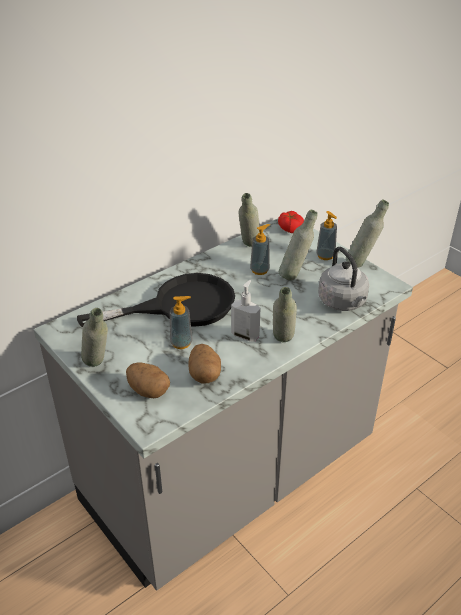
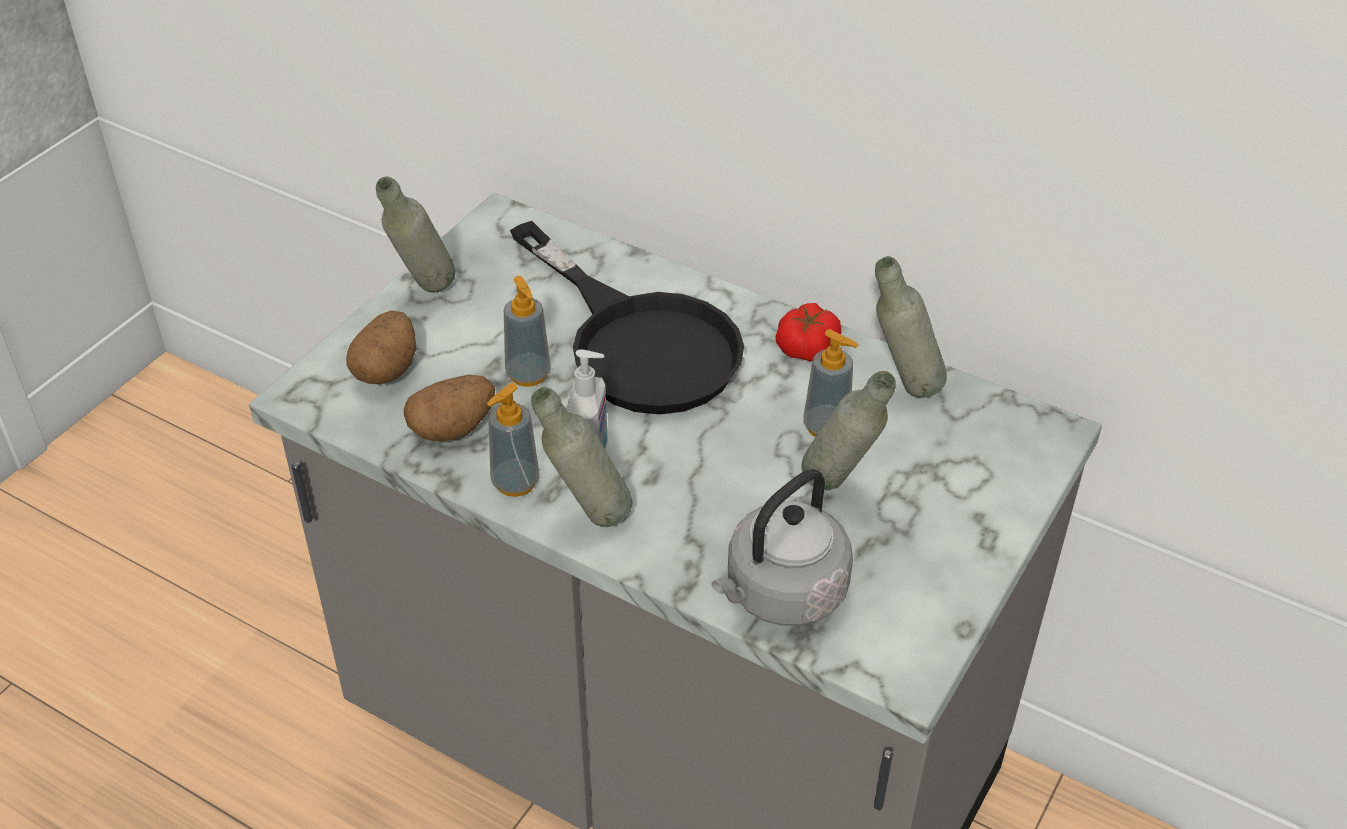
camera: 70 degrees right, 5 degrees up
(290, 228) = (1032, 441): tomato -> tomato (806, 346)
(325, 256) = (955, 528): soap dispenser -> soap dispenser (515, 482)
(362, 263) = (966, 604): grey bottle -> none

